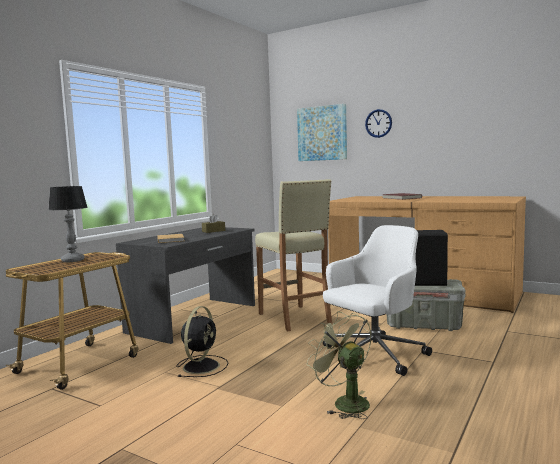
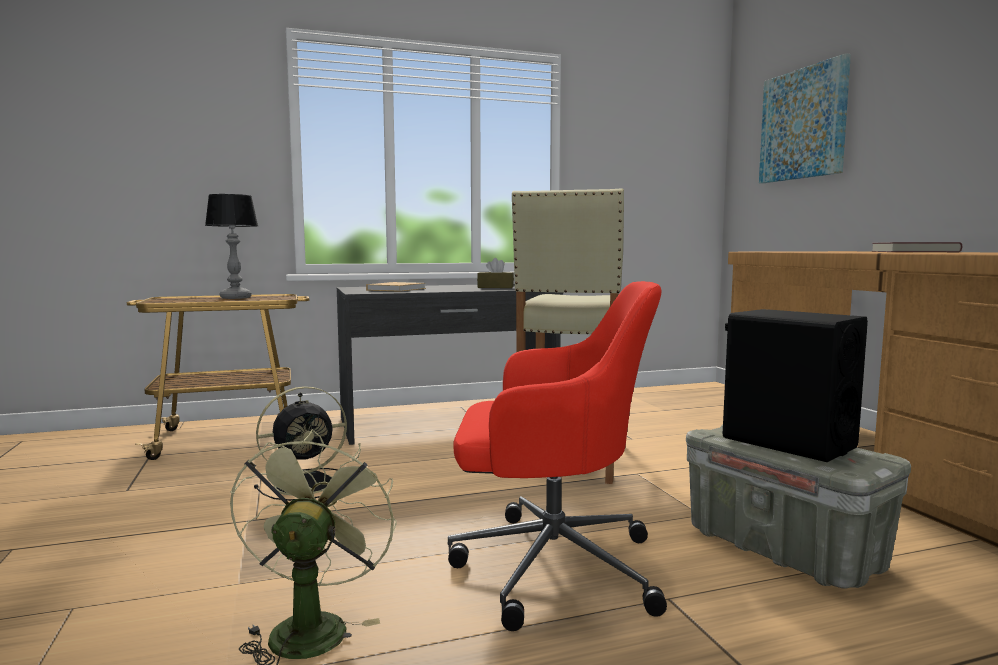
camera: 40 degrees right, 0 degrees up
(373, 355) = (549, 566): white office chair -> red office chair
(378, 123) = (912, 85): wall clock -> none

